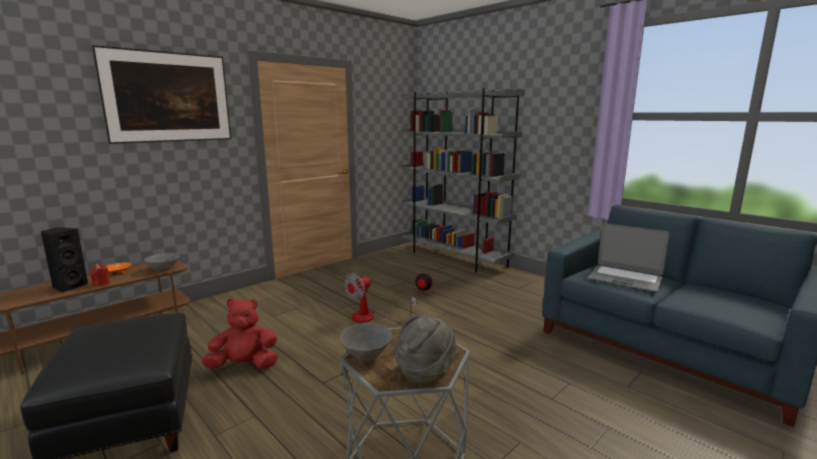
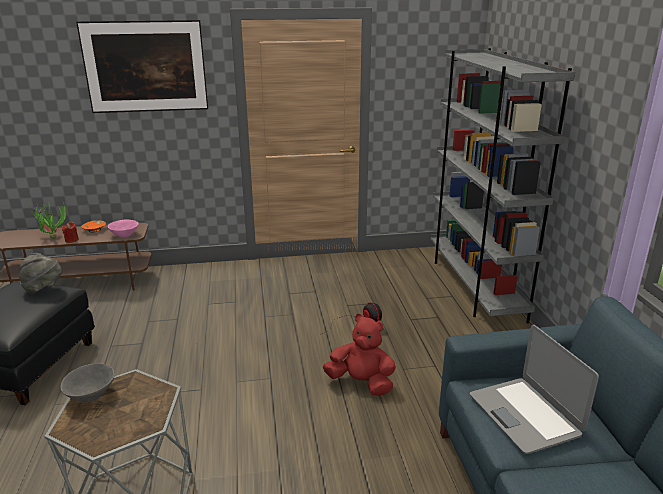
camera: 35 degrees right, 10 degrees up
(69, 286) = (53, 236): black speaker -> potted plant
(164, 269) = (125, 235): grey bowl -> pink bowl
(245, 366) = (134, 349): red plush toy -> red plush toy (361, 383)
(371, 317) = (283, 338): fan -> none
(425, 371) = (101, 434): grey hat -> grey hat (44, 289)

